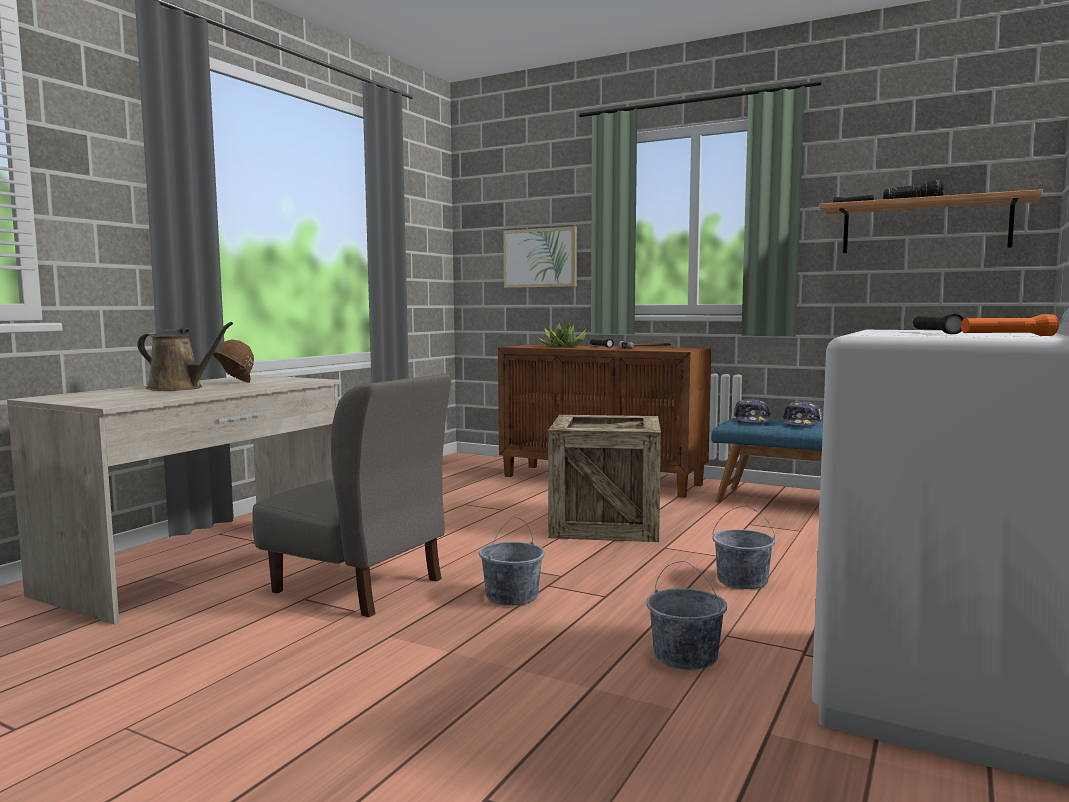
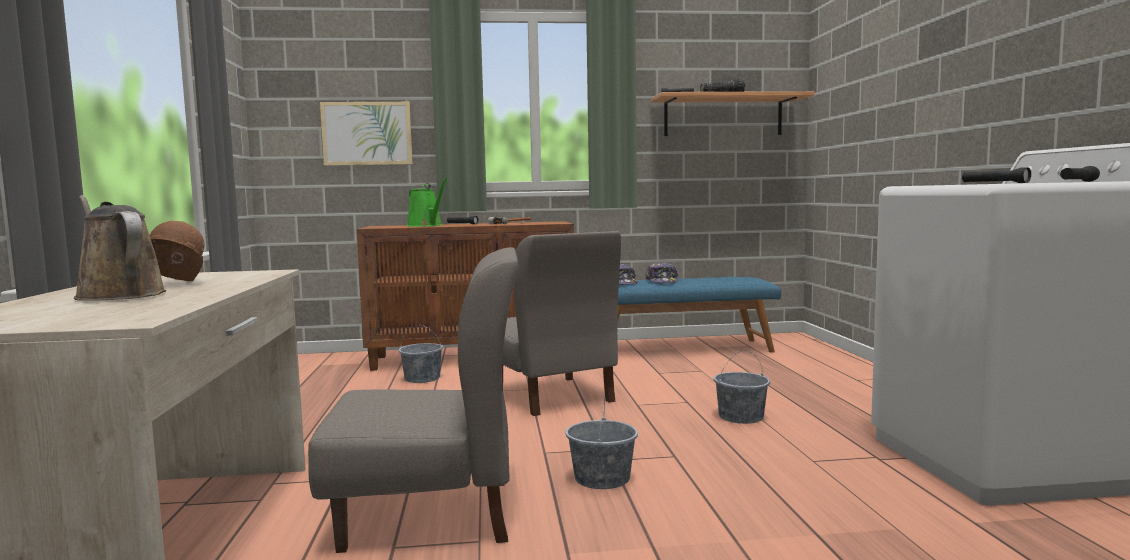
camera: 35 degrees left, 0 degrees up
(179, 388) = (118, 295): brown watering can -> brown watering can turned 120 degrees counterclockwise
(563, 347) = (426, 225): potted plant -> green watering can
(605, 524) = (553, 396): crate -> grey chair
(686, 656) = (823, 486): grey bucket -> grey bucket (422, 378)
(1007, 336) = (1078, 181): orange flashlight -> black flashlight

